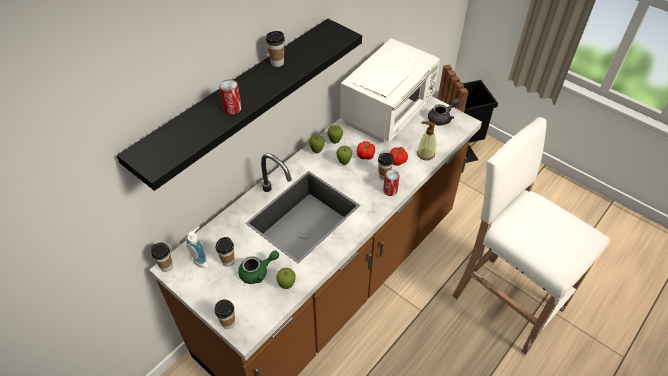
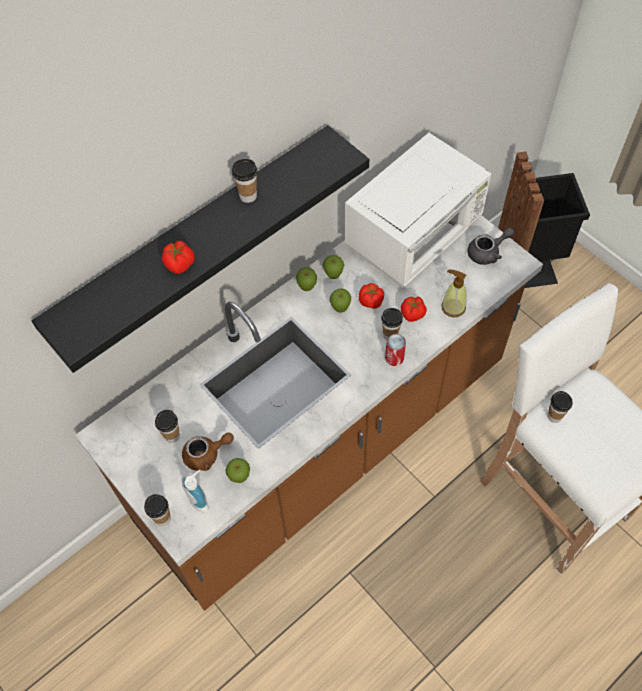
camera: 10 degrees right, 10 degrees up
(166, 266) = (96, 434): cup -> cup (554, 416)
(202, 260) = (140, 430): soap dispenser -> soap dispenser (201, 501)
(232, 108) = (180, 264): can -> tomato
(258, 272) = (206, 455): green teapot -> brown teapot

